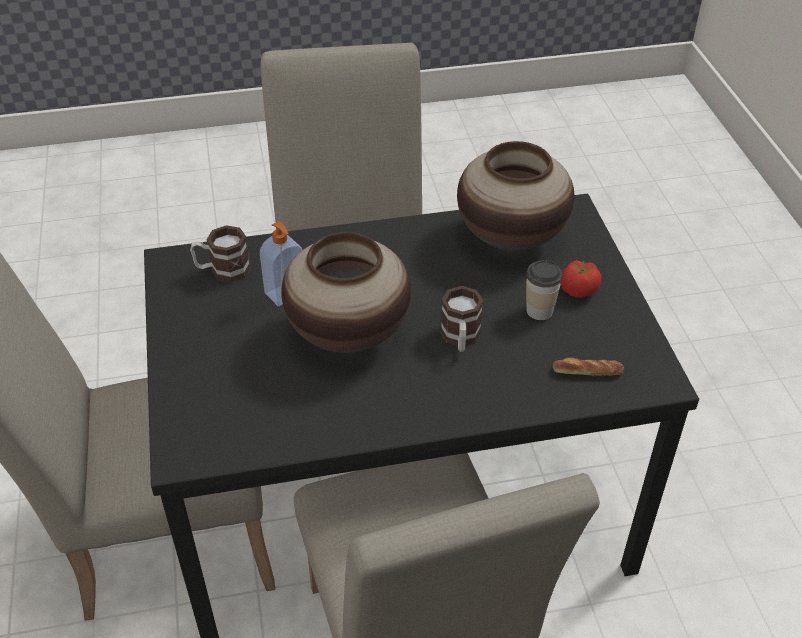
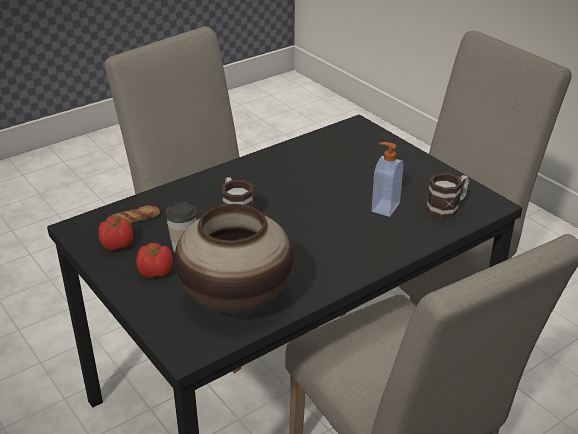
camera: 155 degrees right, 10 degrees down
(348, 335) = (317, 196): vase -> none
(613, 338) = (118, 245): none -> tomato

